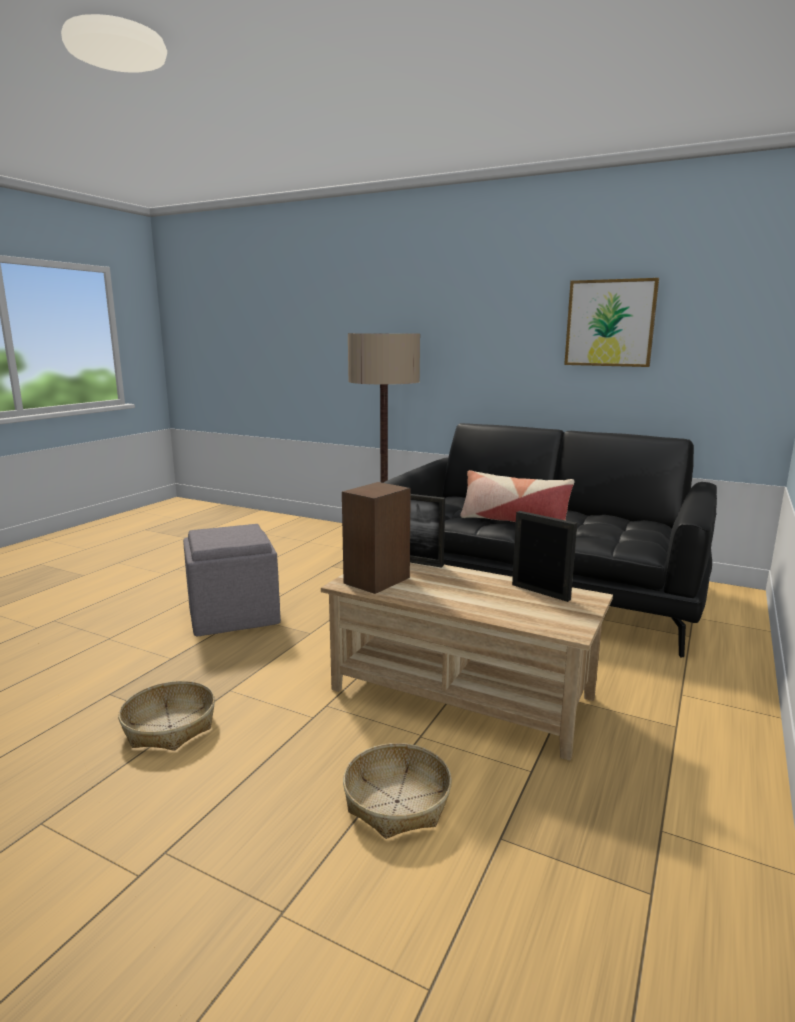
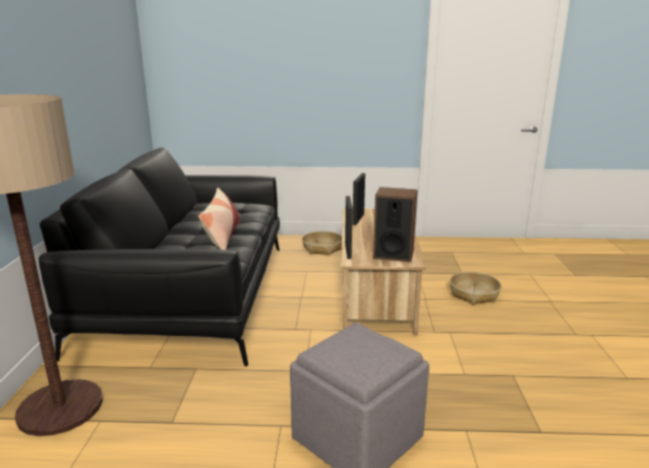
camera: 115 degrees left, 5 degrees up
(169, 727) = (524, 378): basket -> basket (322, 248)
(610, 323) = (85, 65): picture -> none

